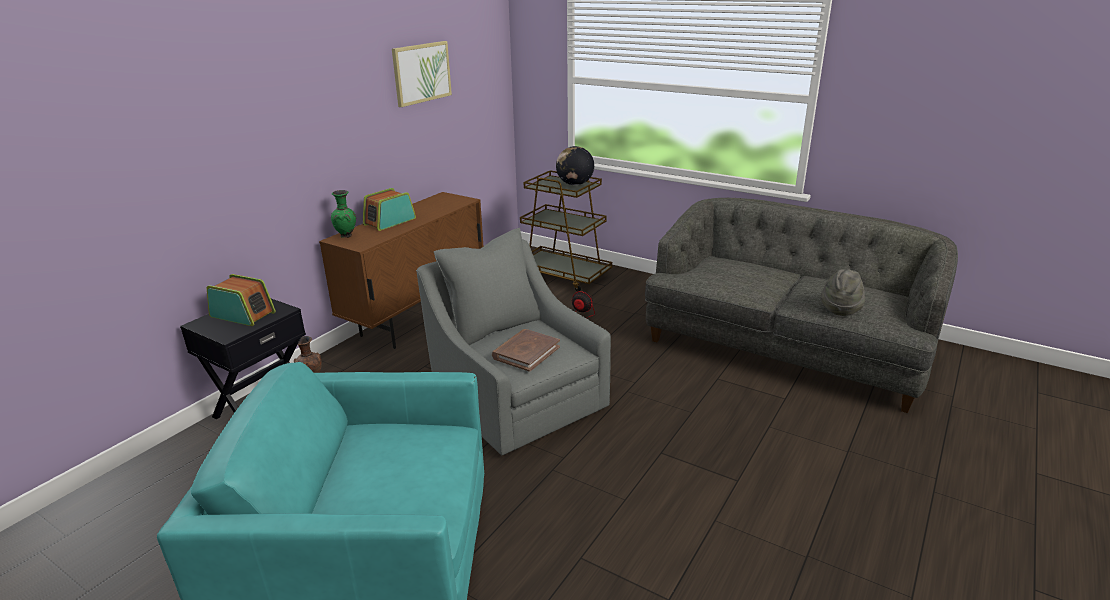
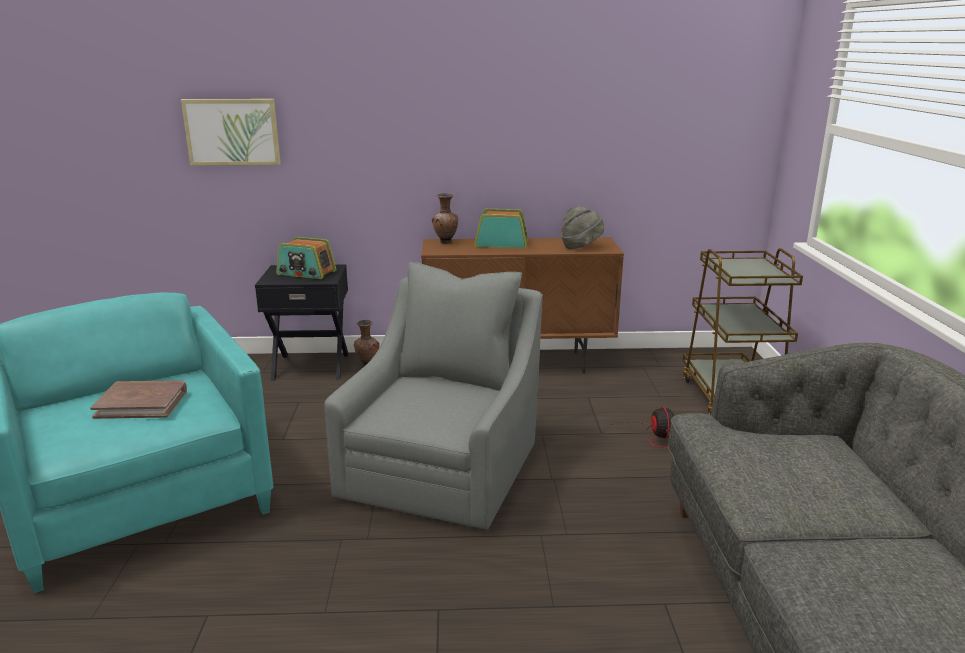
camera: 55 degrees right, 5 degrees down
(243, 314) = (306, 273): radio -> radio turned 120 degrees clockwise
(347, 236) = (445, 242): green vase -> brown vase
(421, 73) = (609, 91): picture -> picture (232, 132)
(526, 352) = (414, 405): brown book -> brown book (142, 403)
(575, 184) = (766, 273): globe -> none
(840, 308) = (843, 604): grey hat -> grey hat (581, 247)

